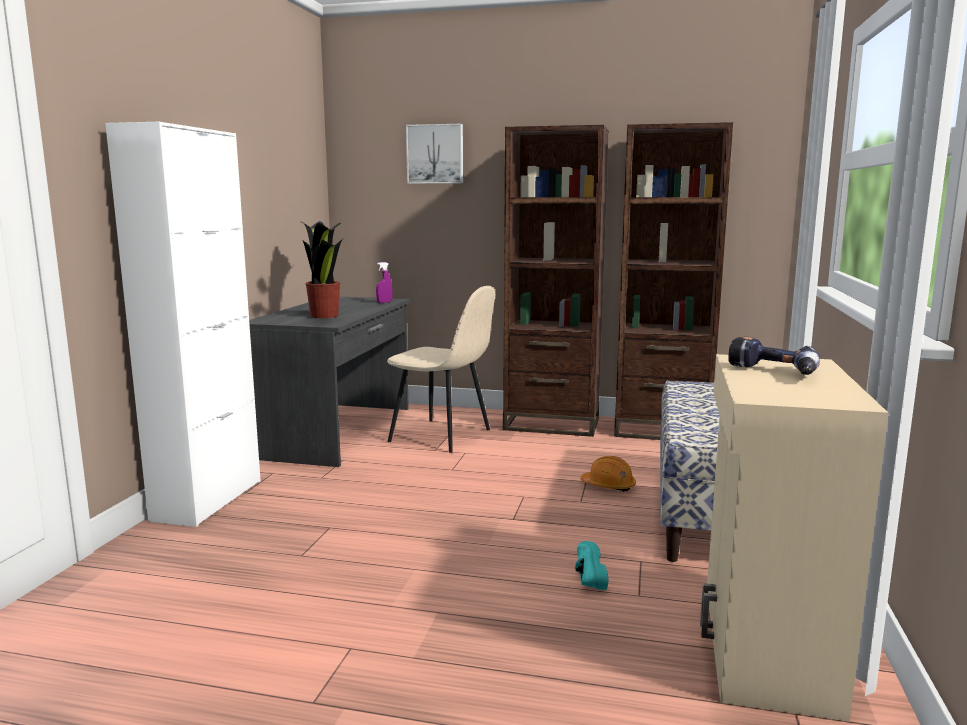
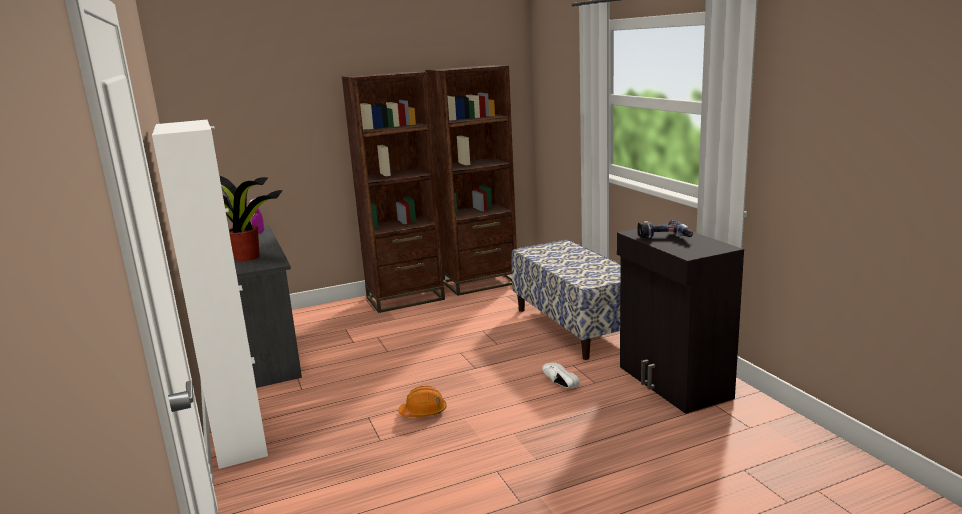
camera: 35 degrees left, 5 degrees up
(435, 154) = (269, 98): picture -> none
(442, 436) = (342, 330): beige chair -> none
(585, 576) = (558, 384): turquoise shoe -> white shoe
(608, 486) = (499, 329): orange hard hat -> orange hard hat (423, 412)
(764, 646) = (673, 383): beige cabinet -> black cabinet

